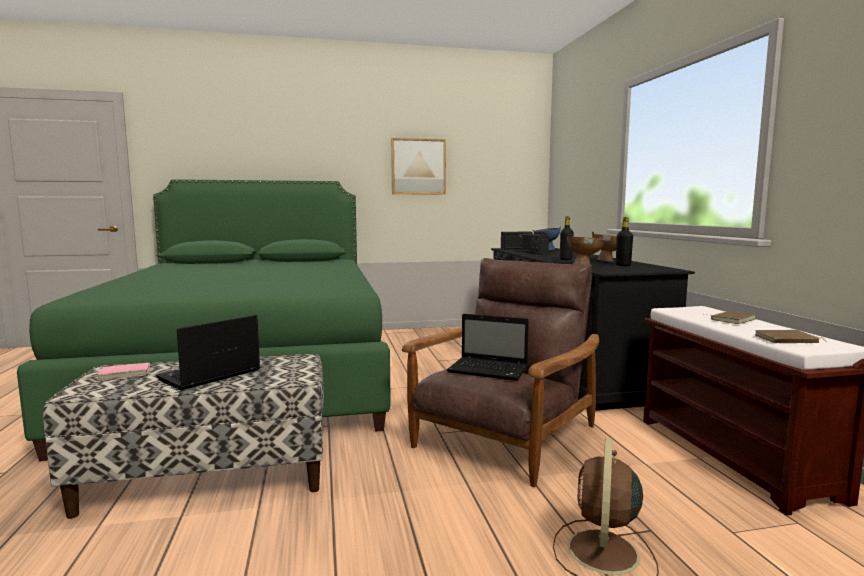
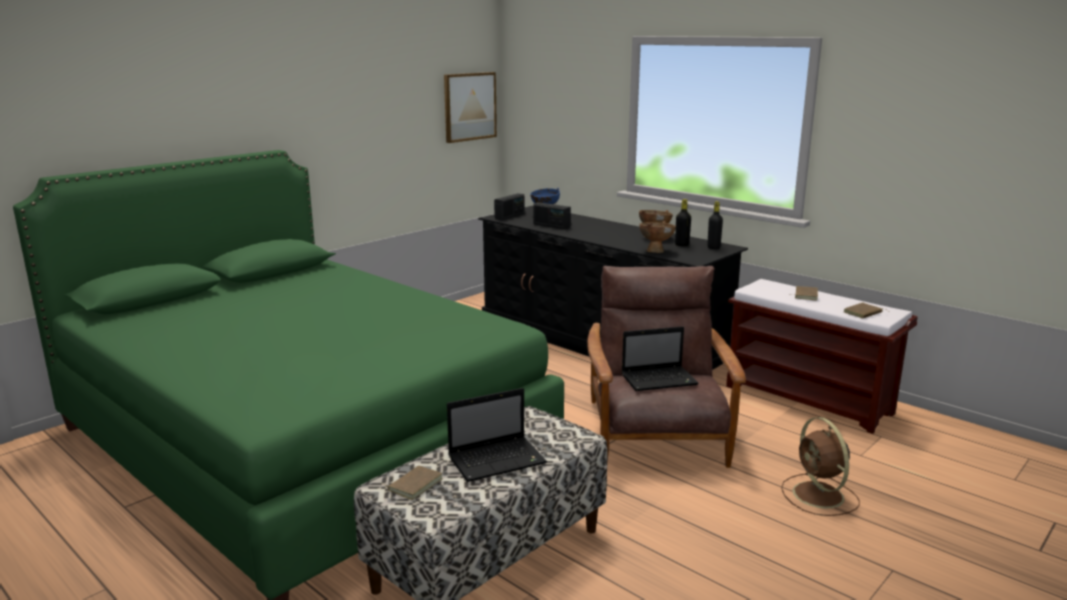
camera: 35 degrees left, 10 degrees up
(125, 373) = (414, 484): pink book -> brown book
(208, 376) = (498, 460): laptop -> laptop turned 120 degrees counterclockwise
(418, 166) = (368, 116): picture -> picture (469, 106)
(565, 259) = (613, 239): black bottle -> black bottle (713, 247)

